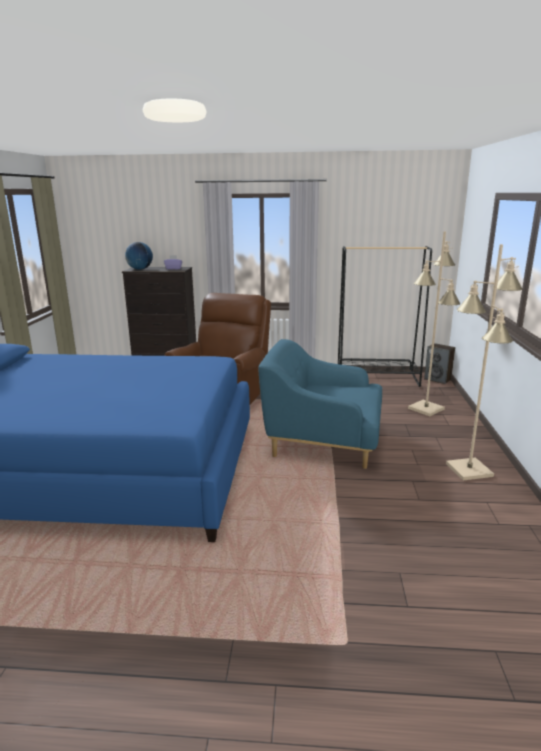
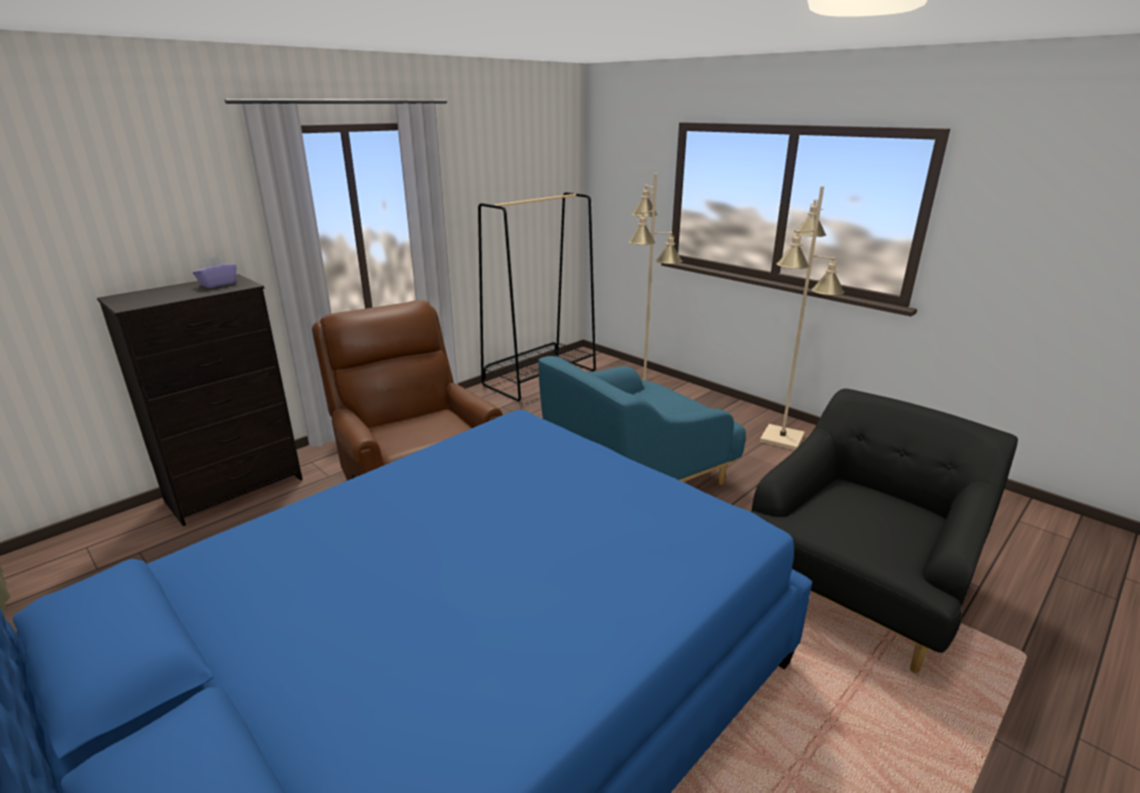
camera: 50 degrees left, 5 degrees up
(140, 269) = (144, 299): globe -> none
(328, 548) = (857, 583): none -> black armchair
(438, 379) = (592, 356): speaker -> none

